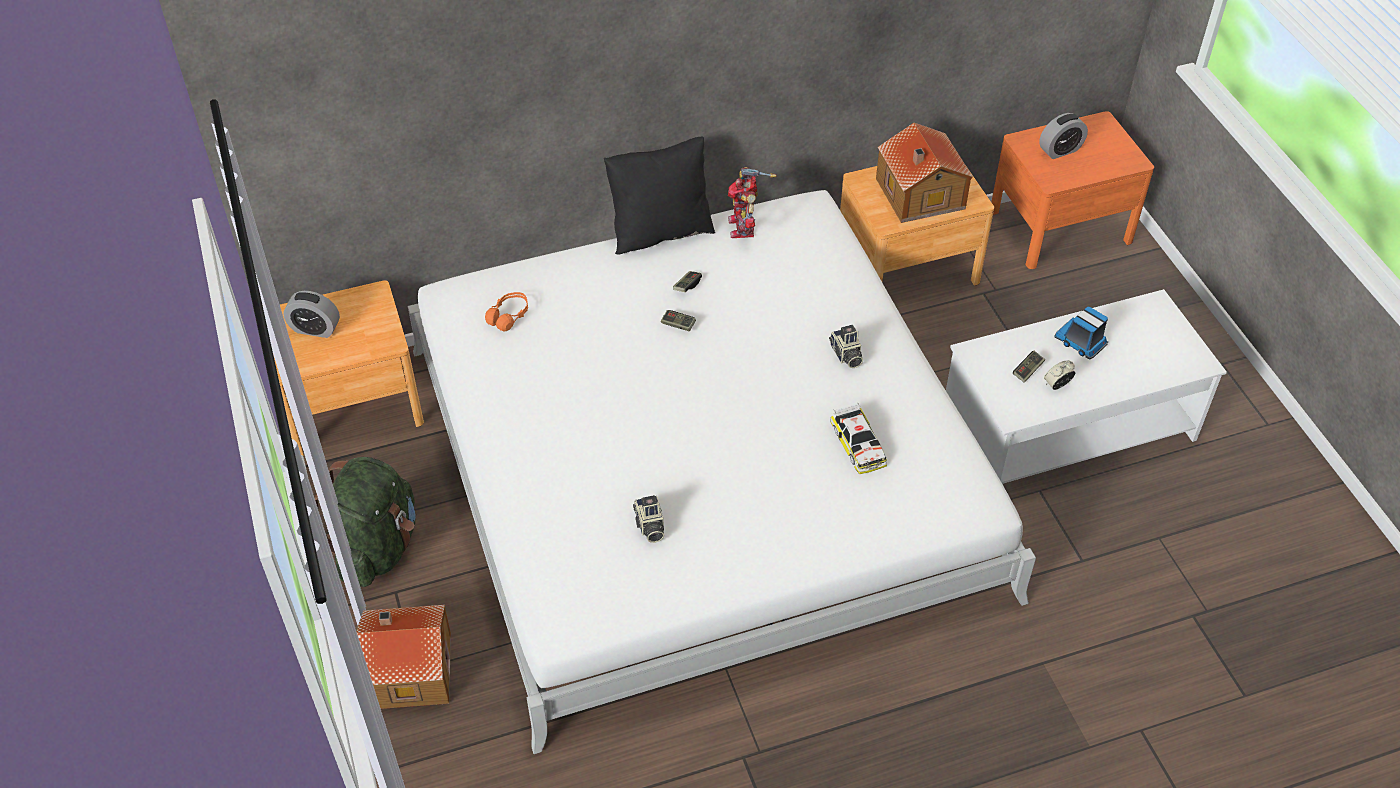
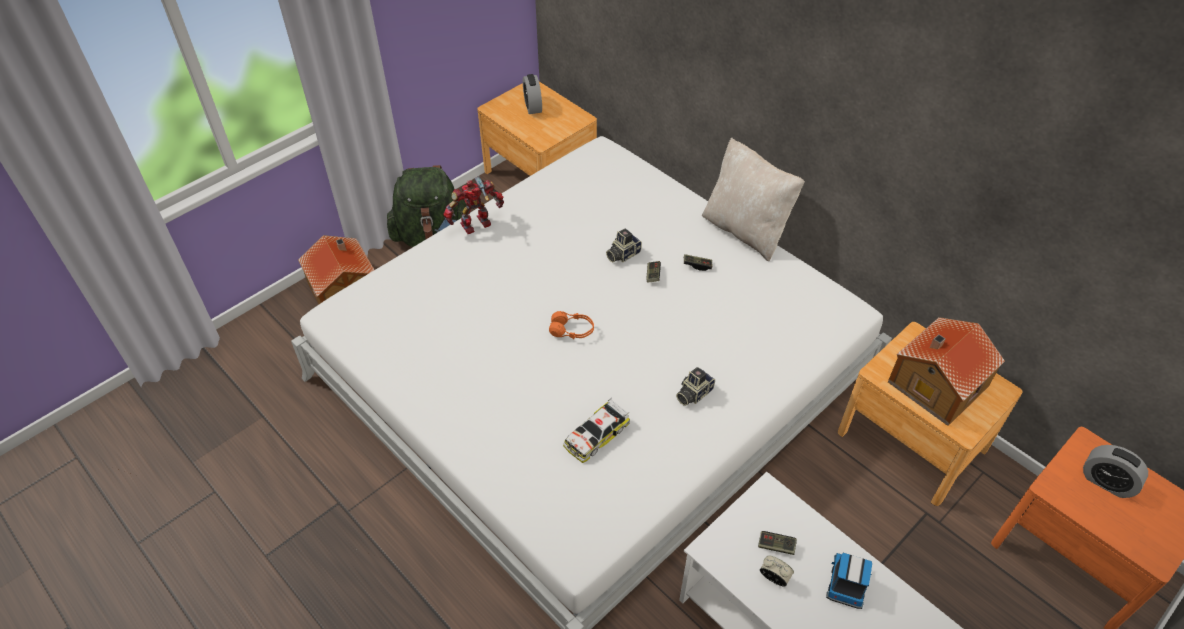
camera: 65 degrees right, 0 degrees up
(509, 316) = (601, 185): orange headphones -> orange headphones (572, 331)
(649, 526) = (443, 331): camera -> camera (622, 254)
(660, 231) = (745, 230): black pillow -> beige pillow
(744, 227) = (788, 275): toy robot -> toy robot (477, 225)

